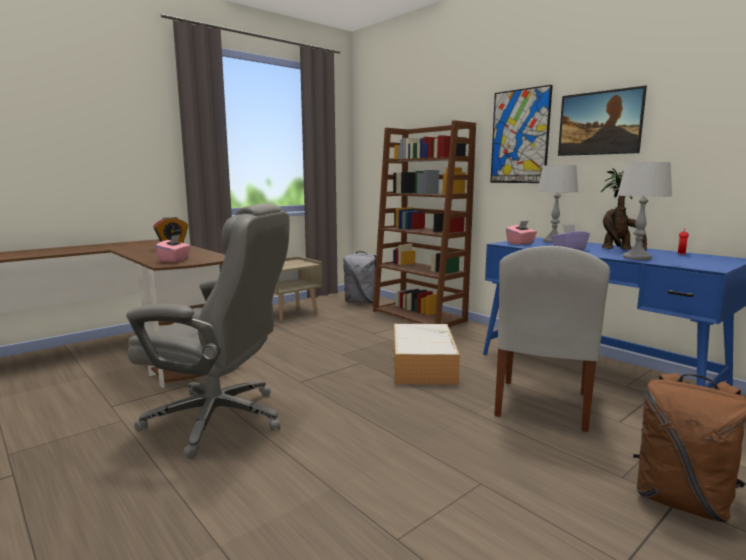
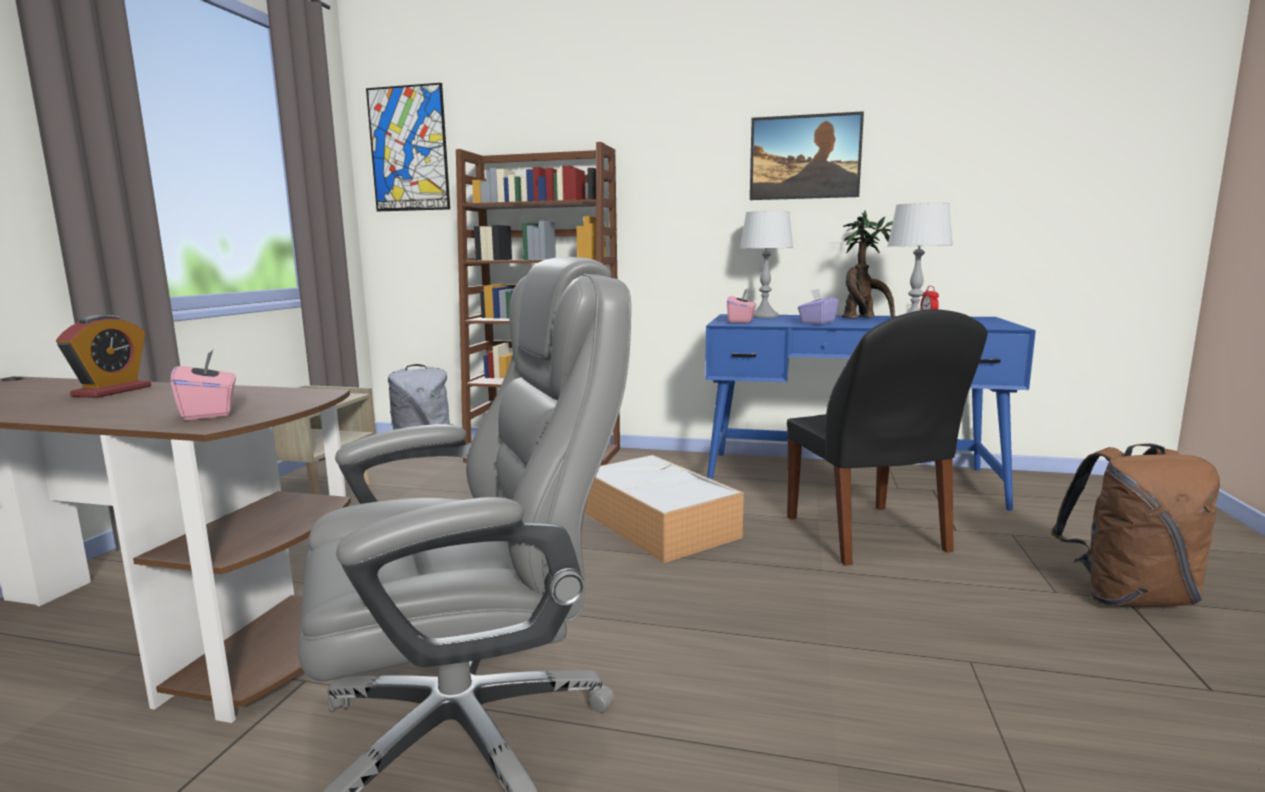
camera: 35 degrees left, 0 degrees up
(519, 136) = (688, 172): picture -> picture (409, 149)
(541, 406) = (867, 536): white chair -> black chair

